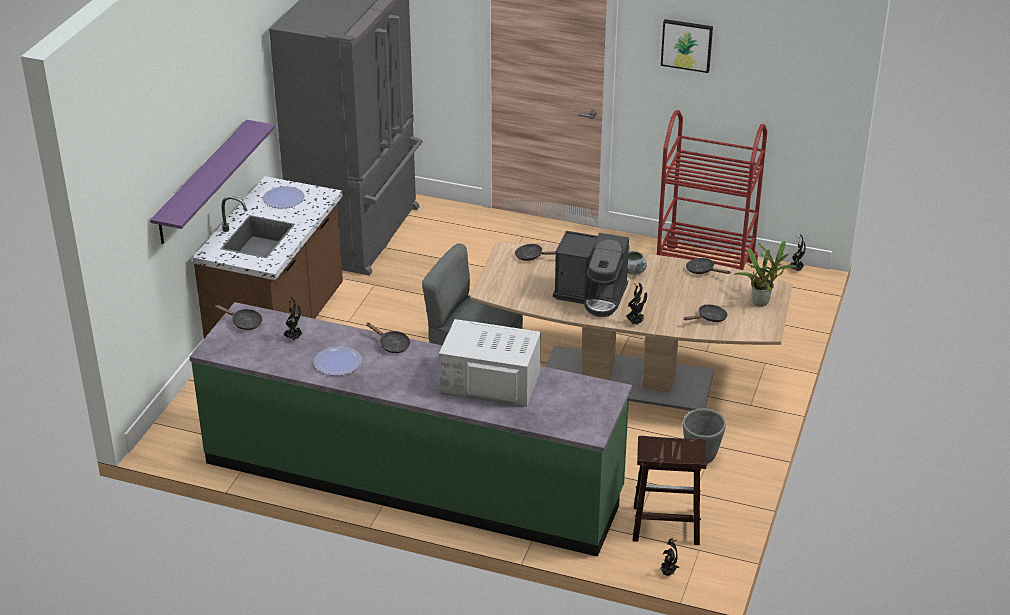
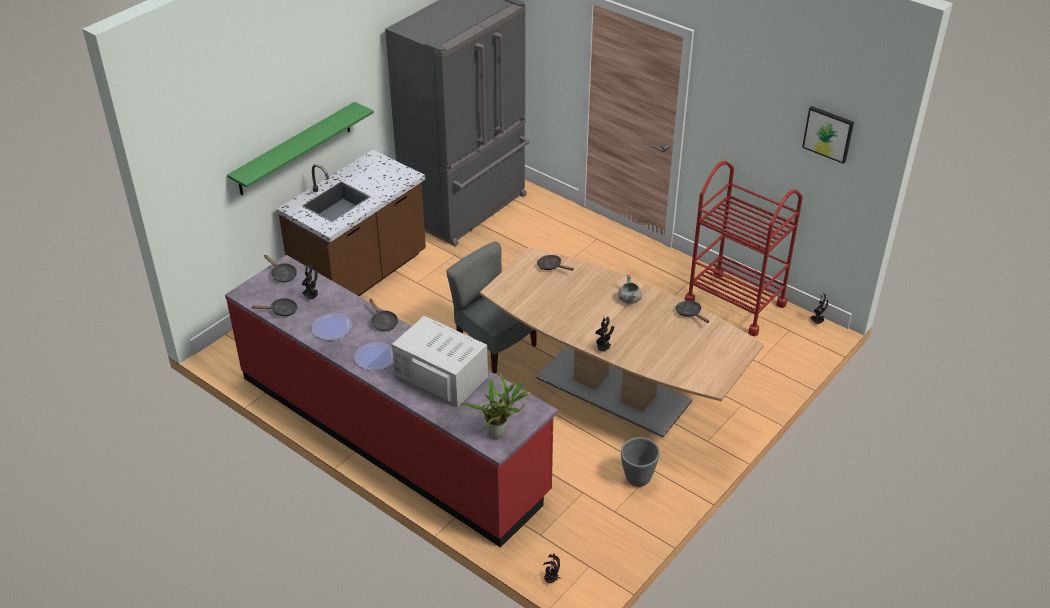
camera: 20 degrees right, 5 degrees up
(202, 182) = (295, 149): purple shelf -> green shelf
(283, 198) = (375, 172): plate -> plate (375, 357)
(412, 478) = (391, 434): green counter -> red counter
(591, 296) = (580, 315): coffee machine -> none
(664, 525) = (572, 534): brown stool -> none
(687, 45) = (744, 104): picture -> picture (828, 133)
(709, 318) = (670, 360): black frying pan -> black frying pan (281, 311)
(762, 302) = (726, 356): potted plant -> potted plant (499, 433)

